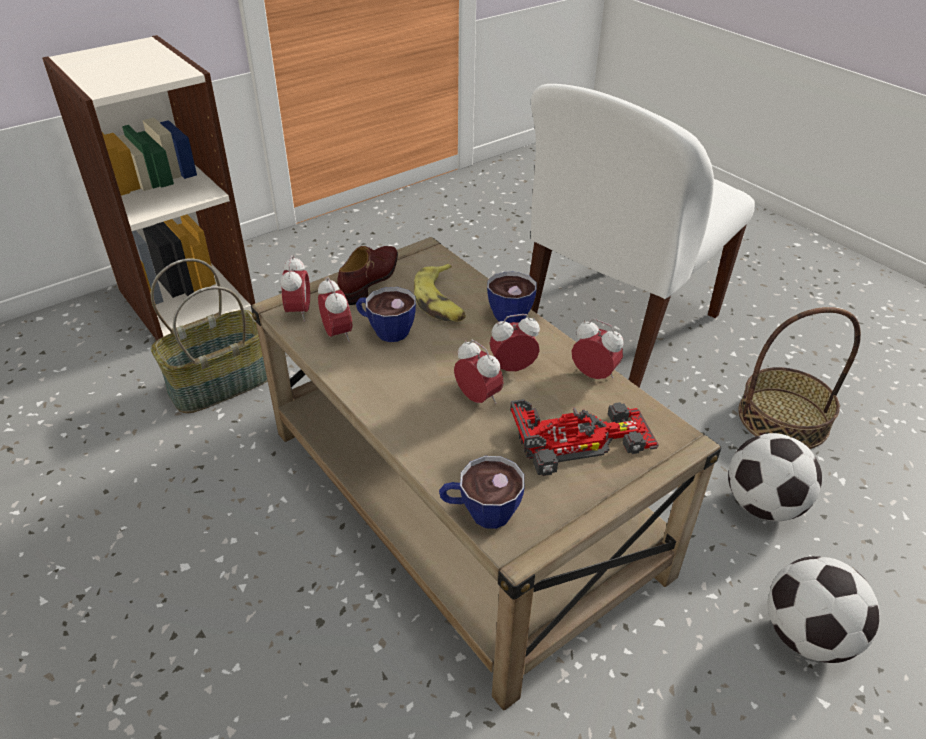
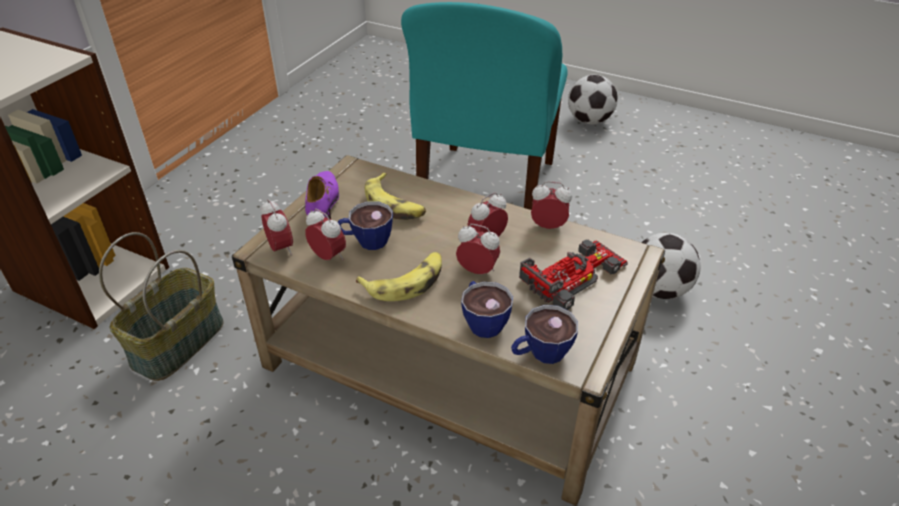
camera: 25 degrees left, 0 degrees up
(371, 280) = (324, 204): brown shoe -> purple shoe
(394, 385) = (406, 282): none -> banana
(510, 310) = (453, 196): cup -> cup (482, 321)
(617, 328) = (486, 193): white chair -> turquoise chair
(783, 418) = (637, 224): basket -> none
(807, 636) = (735, 368): football -> football (589, 121)

